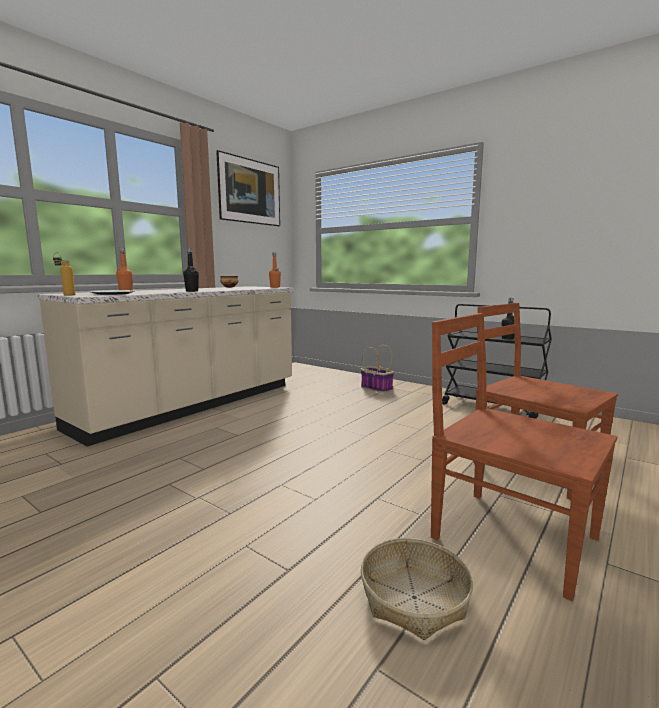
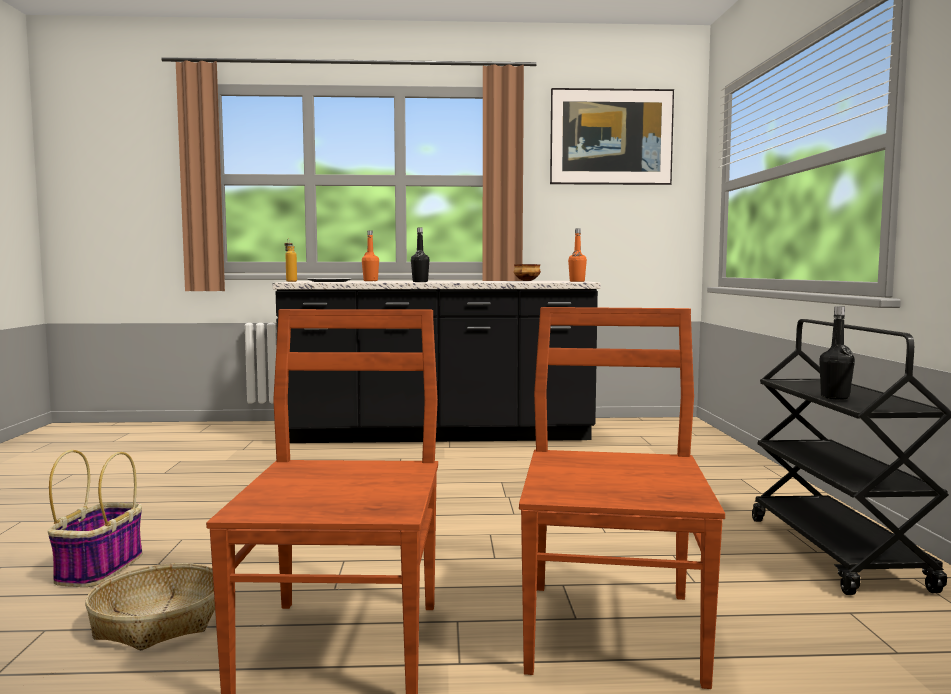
camera: 50 degrees right, 5 degrees down
(194, 405) = (439, 435): beige counter -> black counter
(376, 388) = (710, 473): basket -> basket (100, 568)

